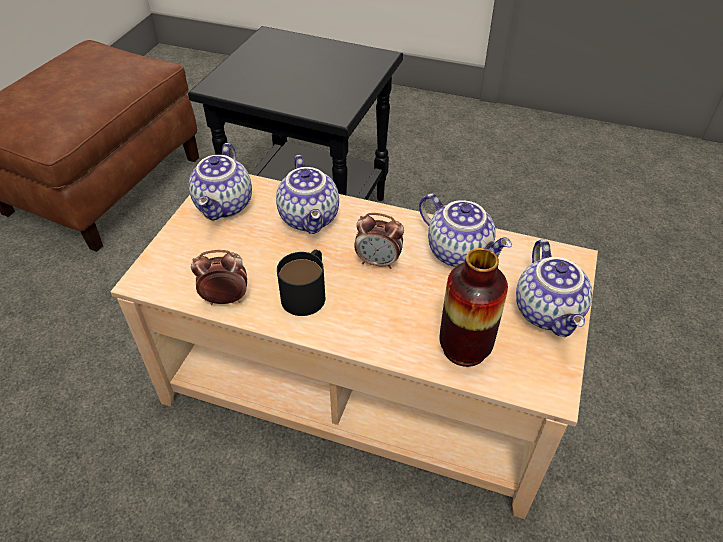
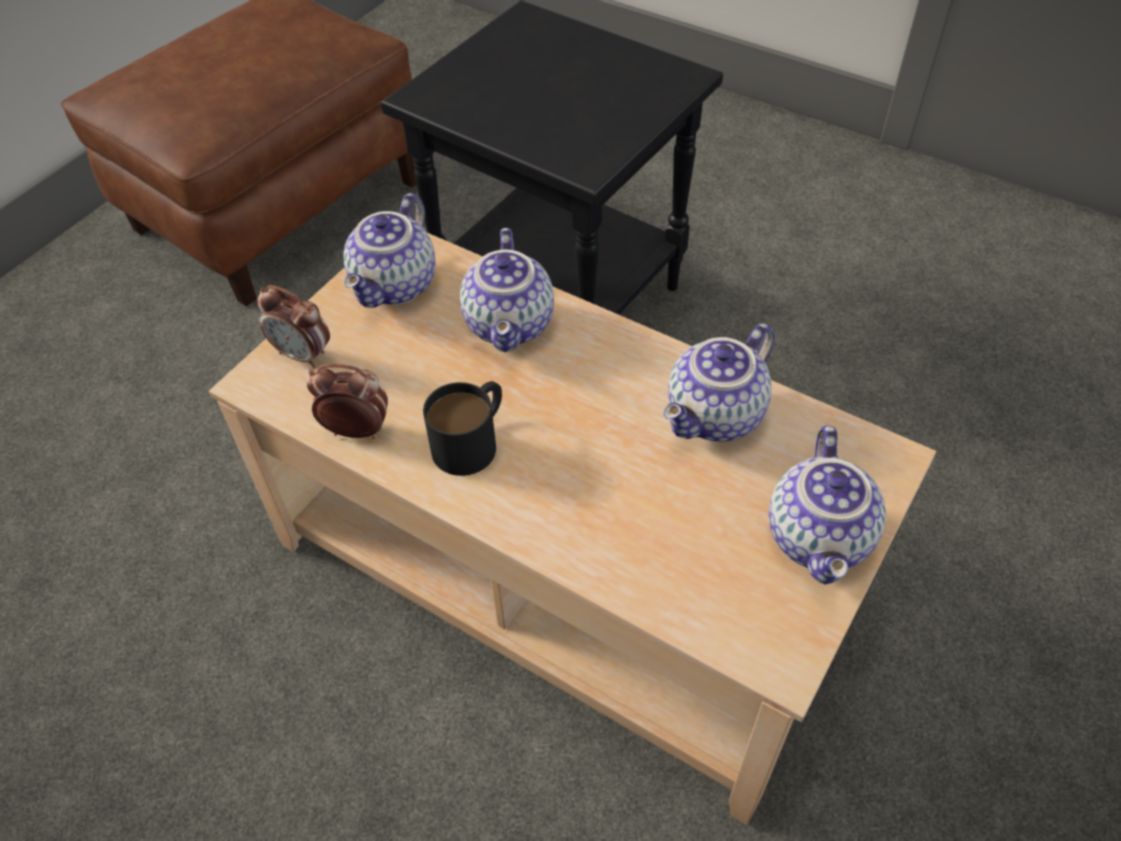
camera: 15 degrees right, 5 degrees up
(378, 262) = (589, 411): alarm clock -> alarm clock (303, 355)
(460, 252) = (716, 417): teapot -> teapot turned 75 degrees clockwise
(464, 348) = (672, 570): vase -> none

